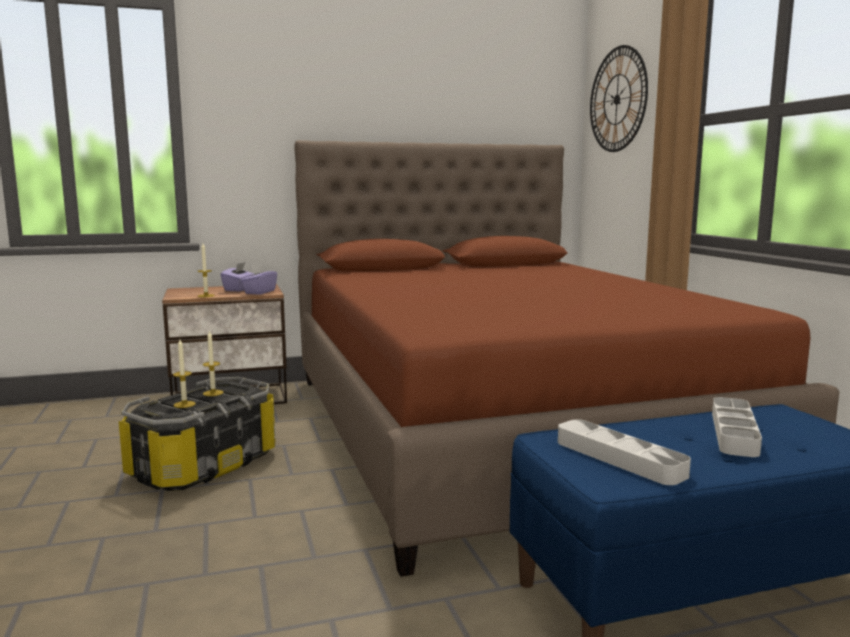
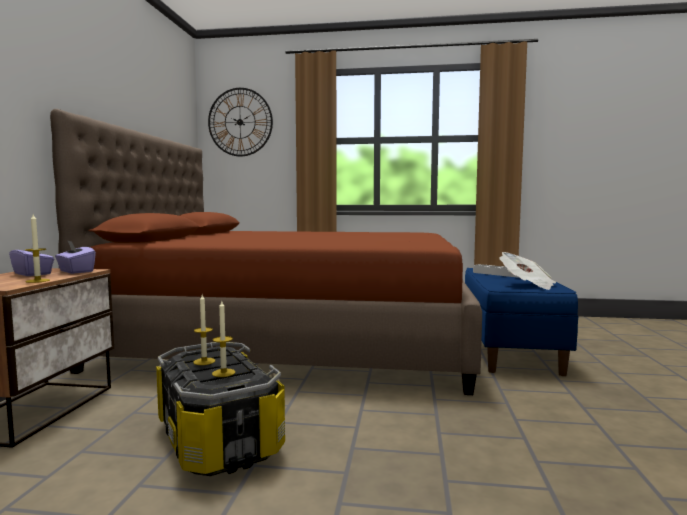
camera: 65 degrees left, 5 degrees down
(619, 458) = (527, 285): grey tray -> newspaper

